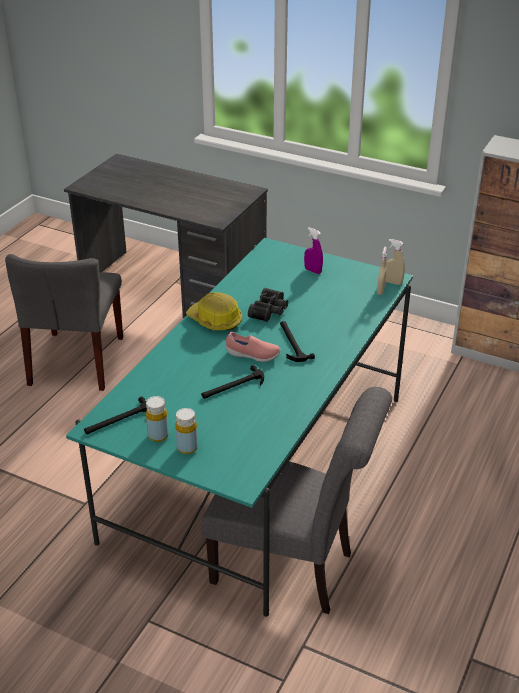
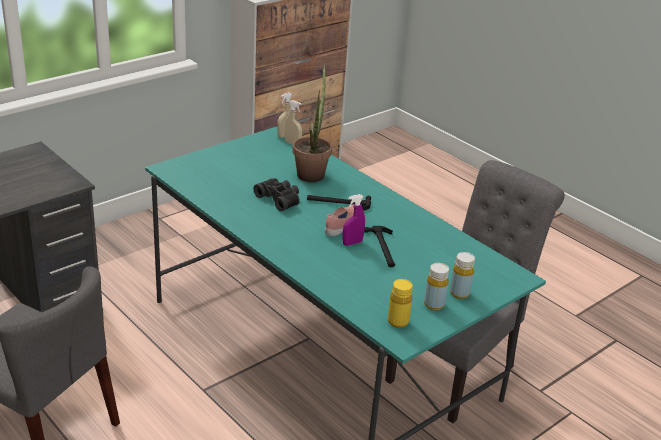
camera: 70 degrees left, 5 degrees down
(119, 420) = (398, 322): hammer -> yellow bottle
(215, 320) = (271, 230): hard hat -> none
(313, 271) = (232, 161): purple spray bottle -> purple spray bottle (352, 243)
(335, 315) = (311, 172): none -> potted plant

